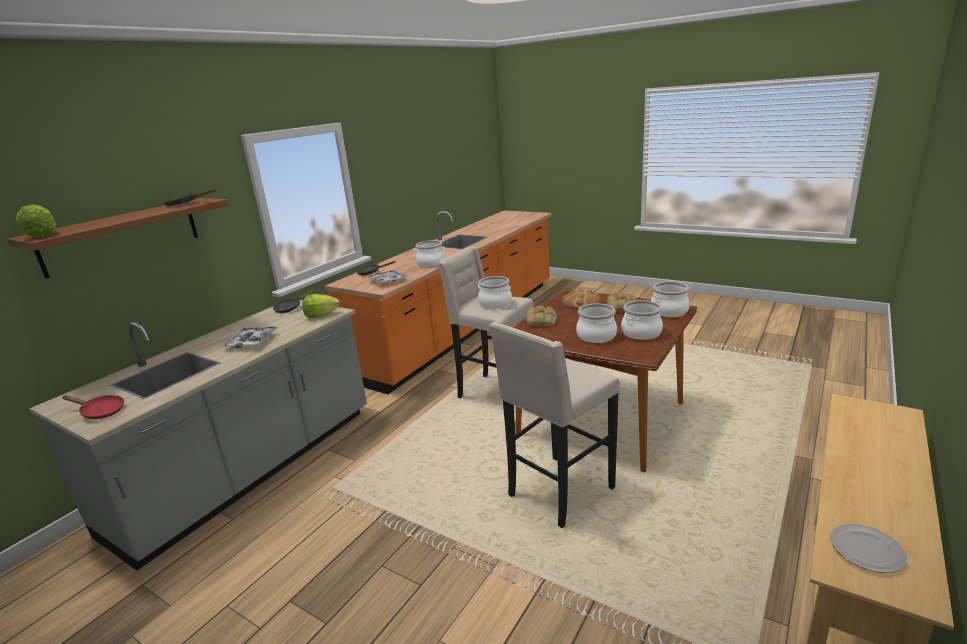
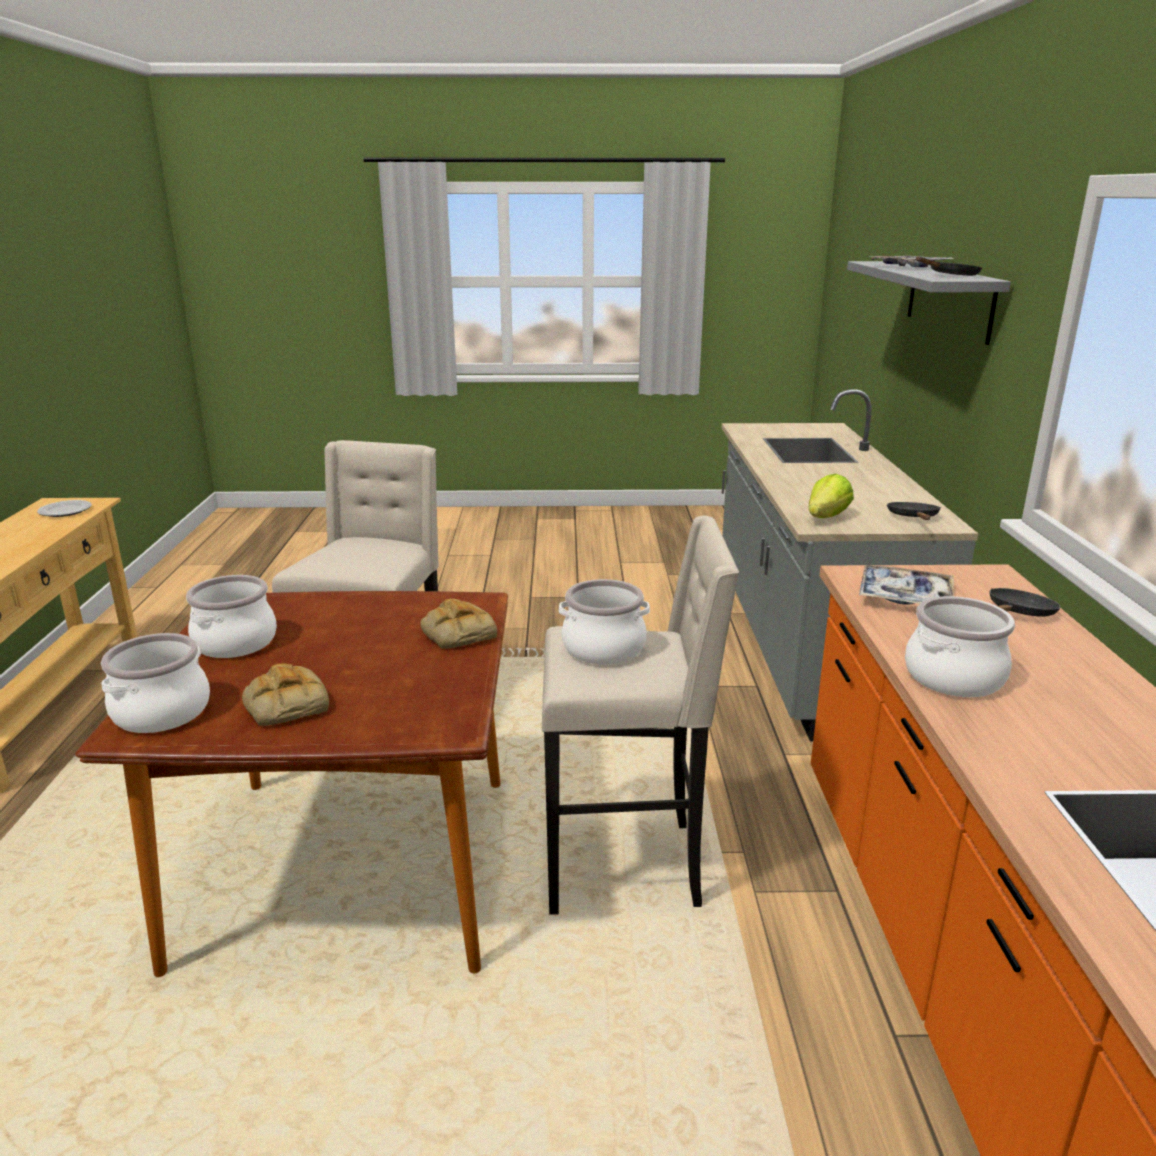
camera: 145 degrees right, 0 degrees up
(43, 235) = (882, 262): lettuce -> none
(100, 412) = (770, 429): red frying pan -> none
(122, 235) = (949, 299): brown shelf -> grey shelf
(251, 341) = (815, 479): tray -> tray (909, 267)
(580, 302) = (400, 699): bread -> none
(596, 336) = (326, 620): cooking pot -> none

